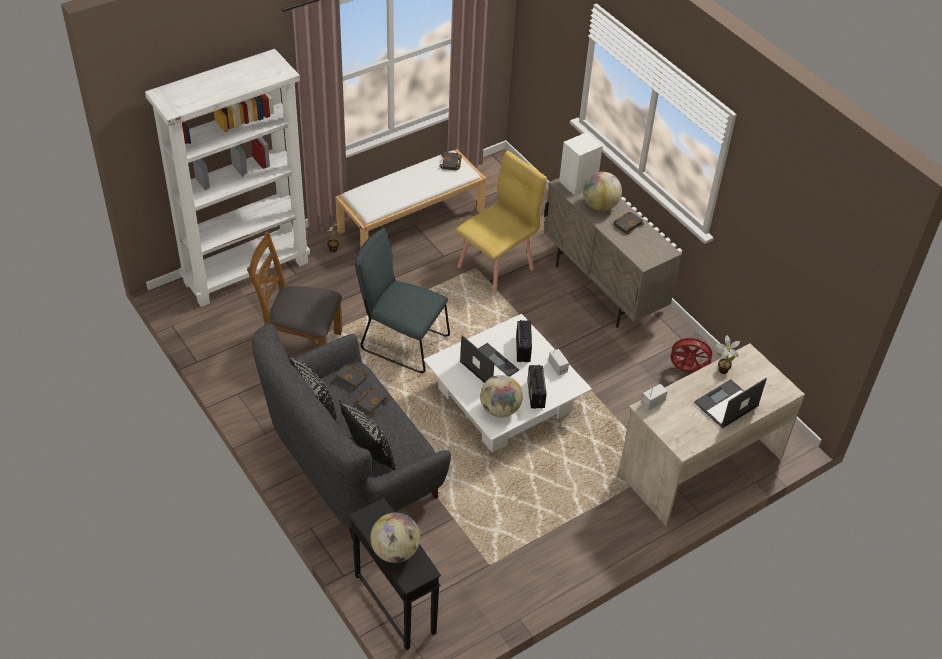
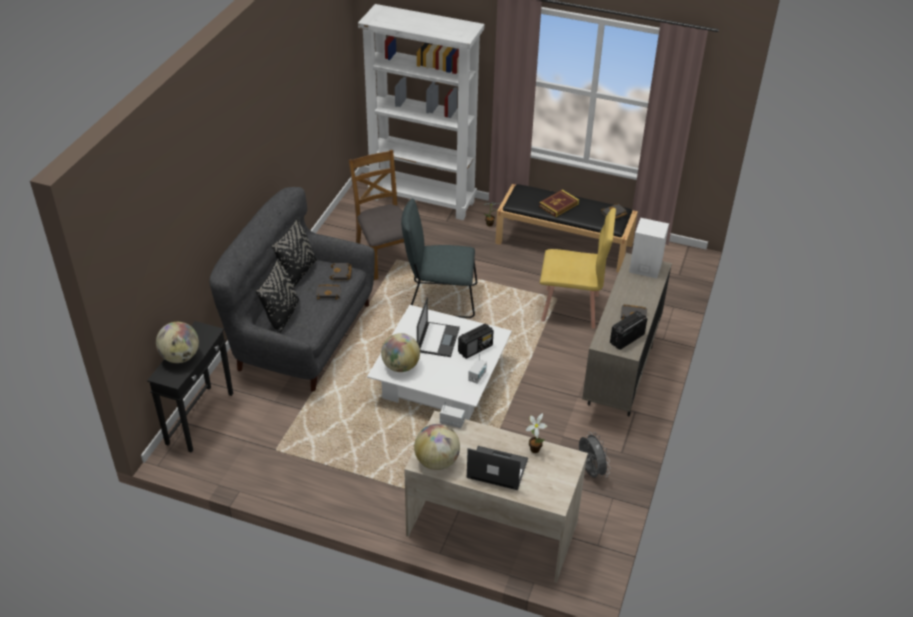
camera: 55 degrees right, 5 degrees down
(401, 342) = (439, 300): grey chair -> grey chair turned 75 degrees counterclockwise
(404, 186) = (558, 205): none -> book
(411, 220) = (565, 243): white bench -> black bench
(535, 395) = (435, 378): radio -> radio (626, 339)
(600, 205) = (635, 290): globe -> globe (437, 461)
(687, 370) = (590, 471): red fan -> grey fan

